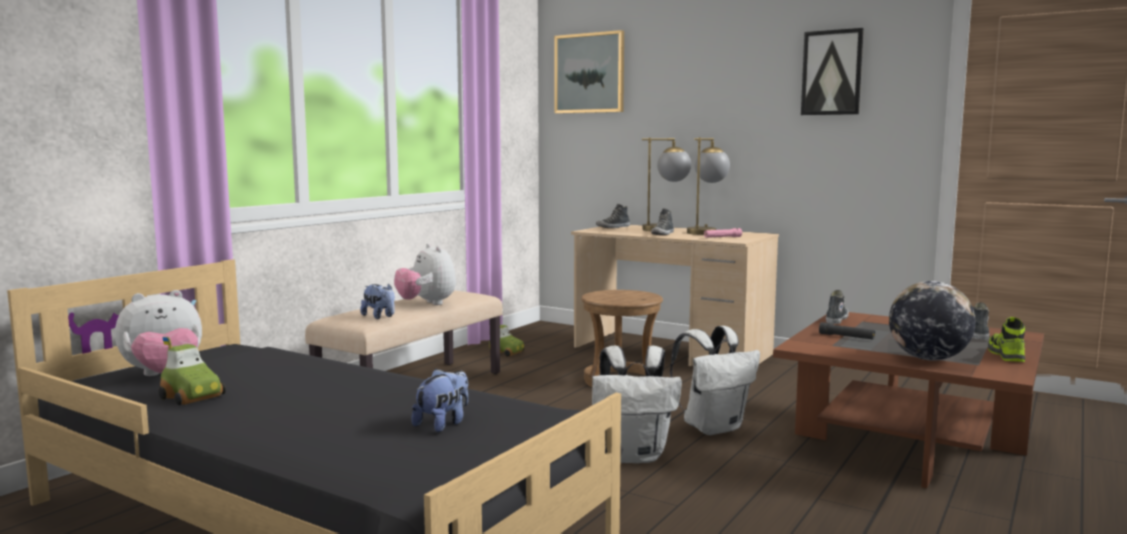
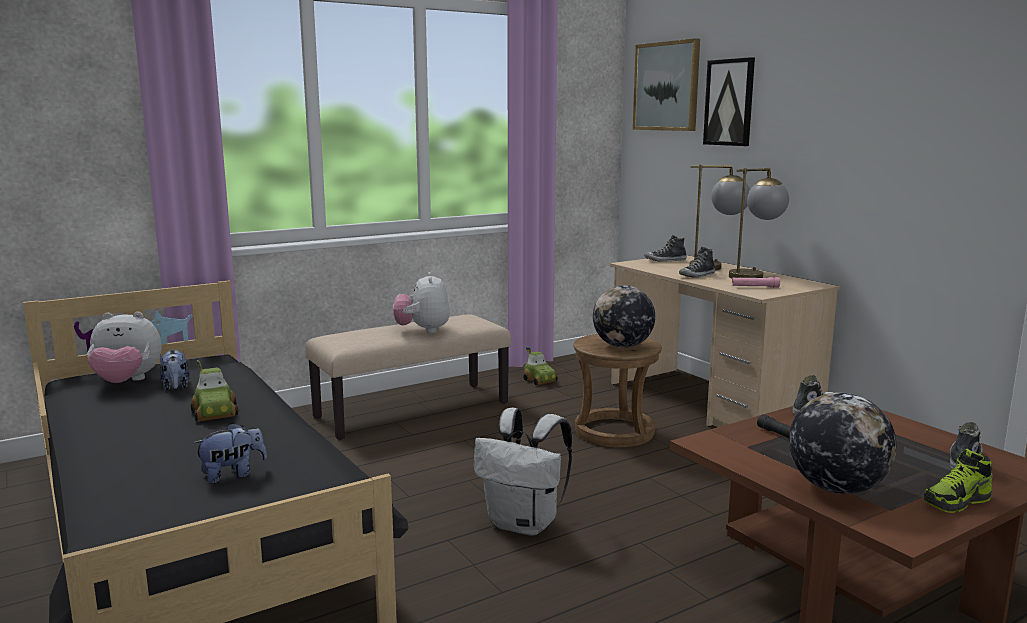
camera: 25 degrees right, 5 degrees up
(193, 397) = (113, 408): toy car -> toy car (216, 413)
(379, 317) = (361, 341): plush toy -> plush toy (176, 387)
(629, 297) = (622, 346): none -> globe
(713, 427) = (645, 507): white backpack -> none
(832, 73) = (913, 92): picture -> picture (729, 102)
(1006, 355) = (956, 502): shoe -> shoe turned 150 degrees counterclockwise

